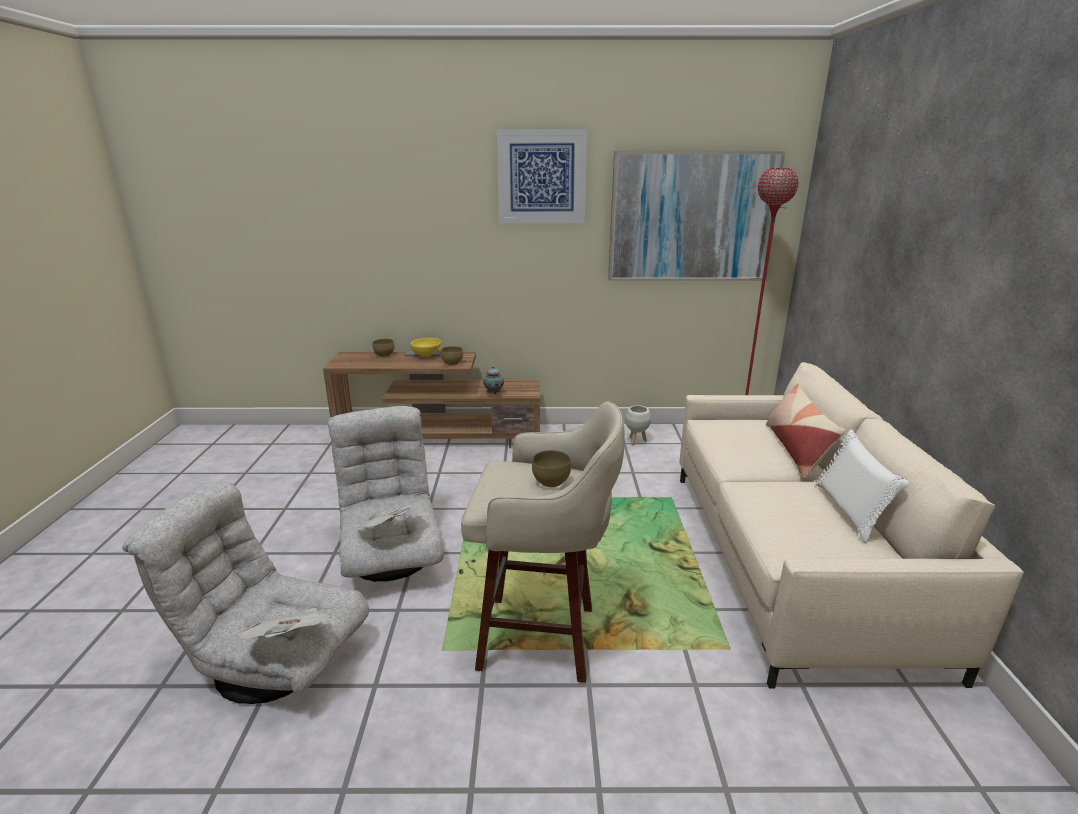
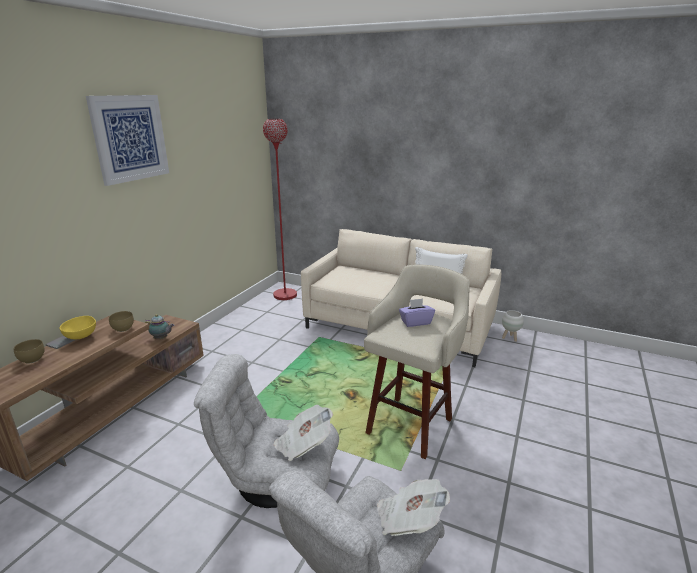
camera: 65 degrees left, 0 degrees up
(549, 482) = (415, 322): brown bowl -> purple tissue box
(636, 441) = (245, 325): white planter -> white planter (510, 338)
(691, 217) = (224, 157): picture -> none
(796, 450) = (376, 272): pillow -> none

